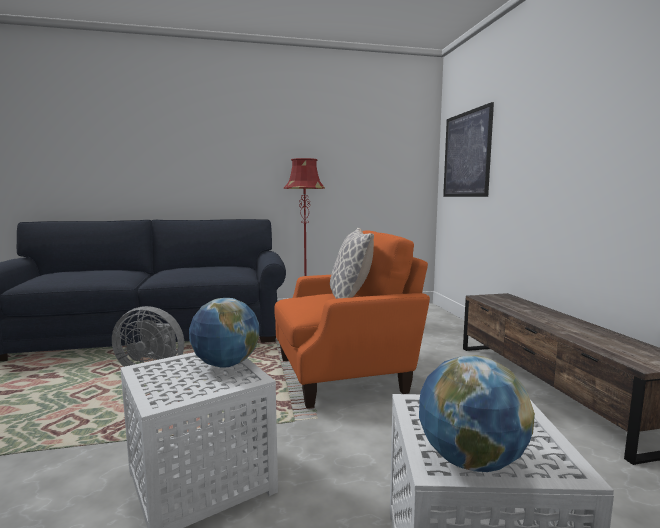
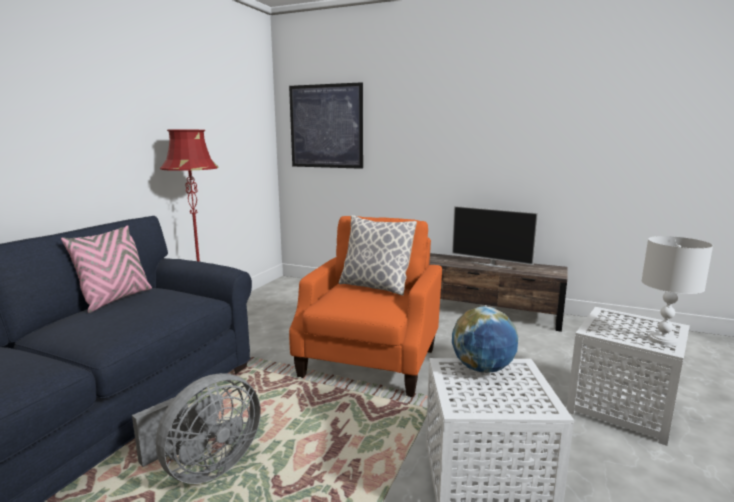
camera: 55 degrees left, 5 degrees up
(213, 265) = (115, 299): none -> pink pillow
(470, 460) = (662, 340): globe -> white table lamp
(571, 328) = (491, 265): none -> television

